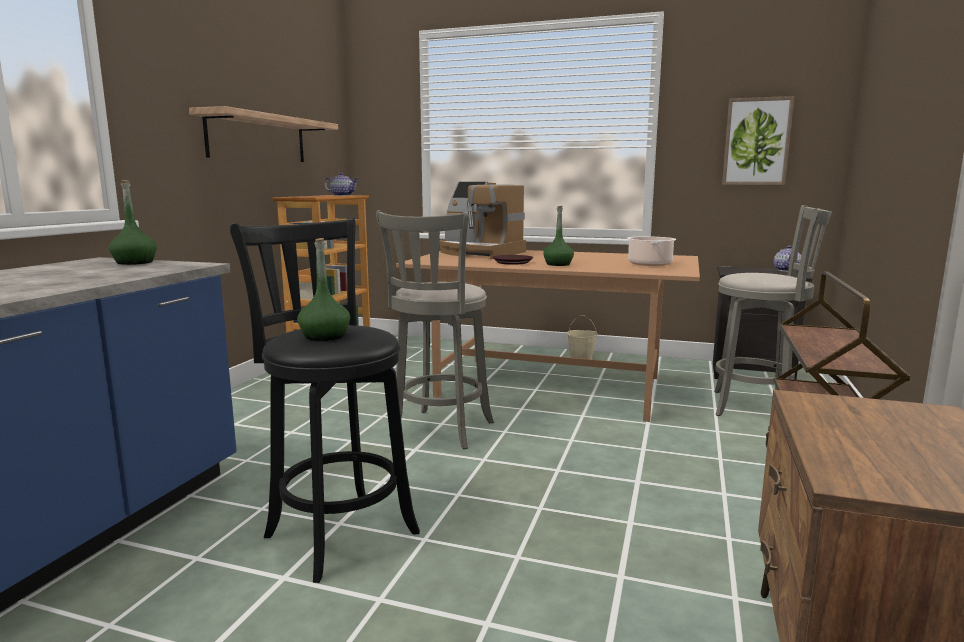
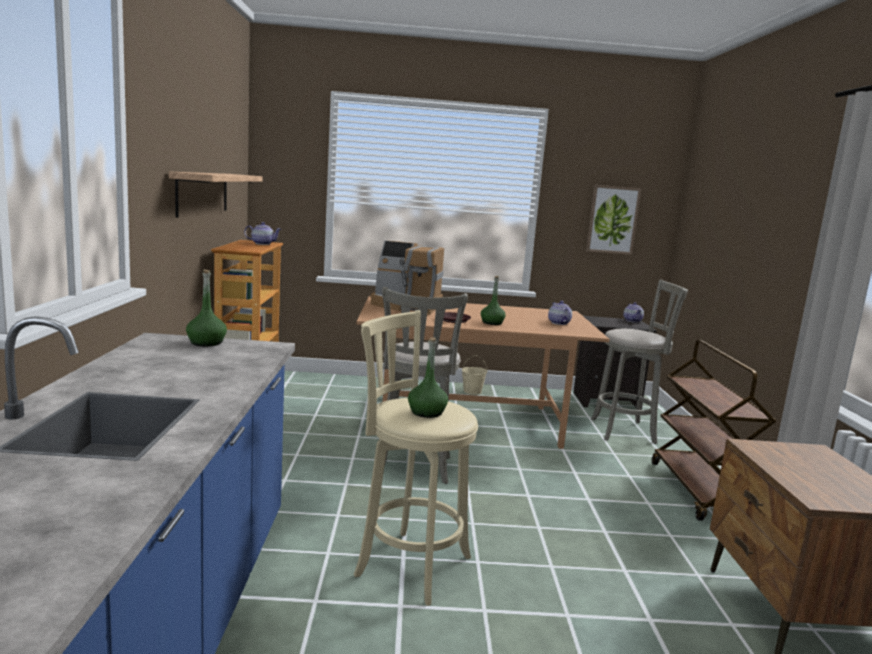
camera: 20 degrees left, 0 degrees up
(338, 531) = (408, 564): black stool -> beige stool
(650, 264) = (559, 323): cooking pot -> teapot

